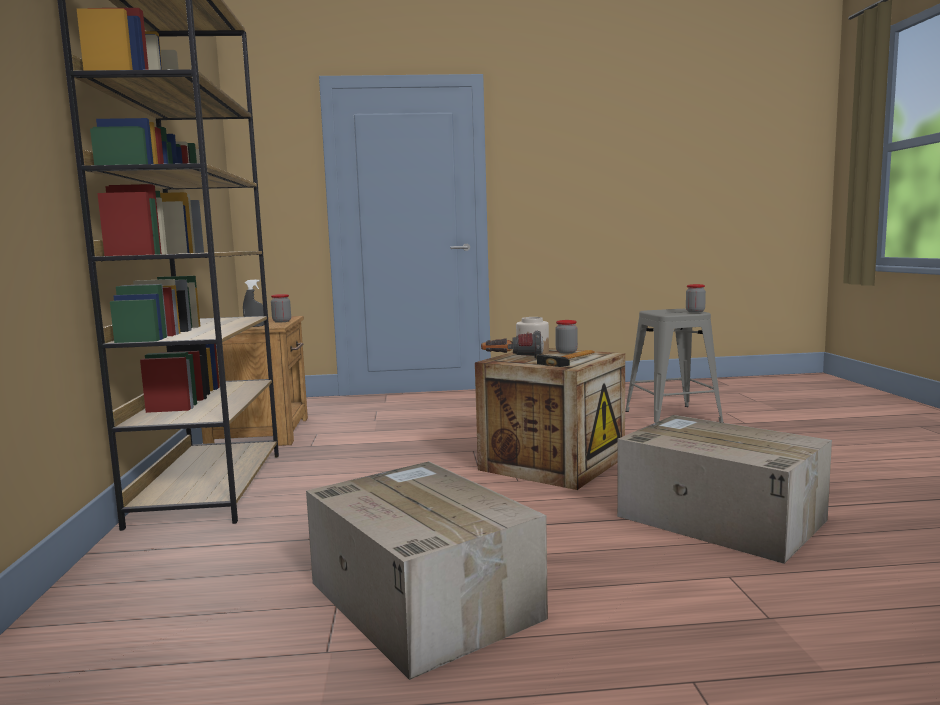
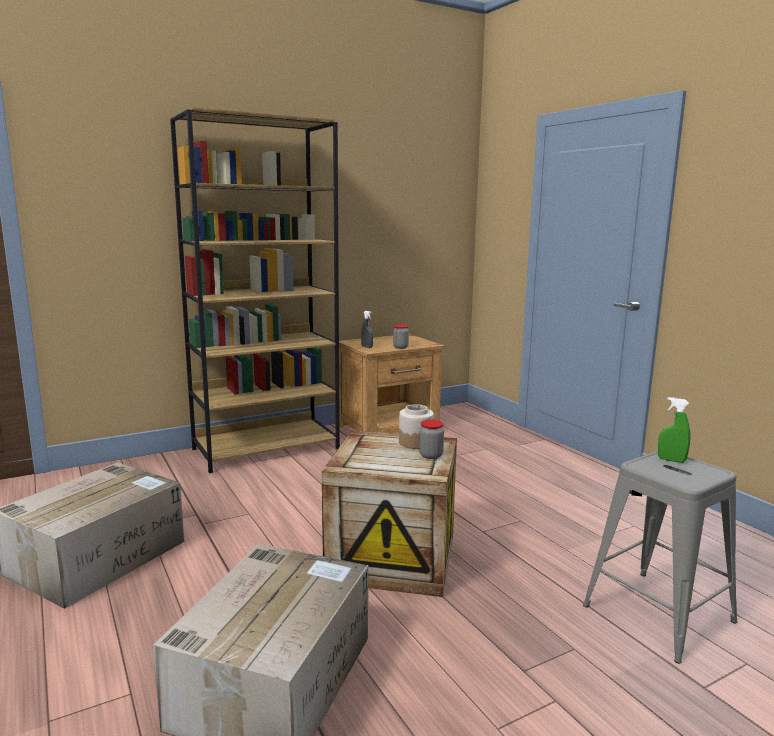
camera: 65 degrees right, 5 degrees up
(512, 359) = (371, 440): flashlight -> none
(572, 360) = (379, 463): hammer -> none
(659, 311) = (671, 460): none -> green spray bottle
(695, 311) = (691, 481): jar -> none

